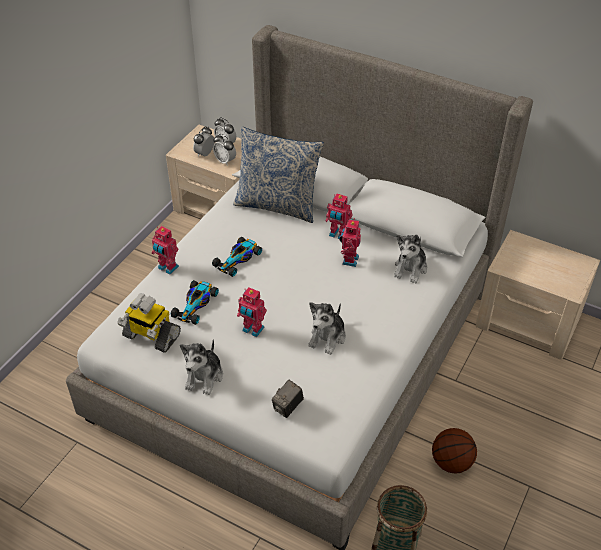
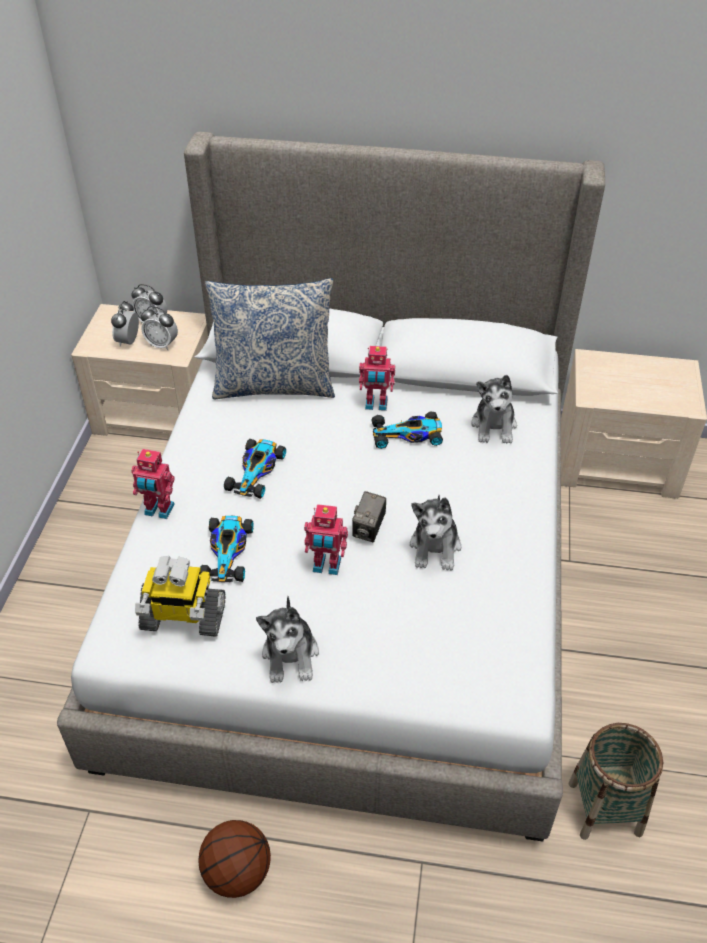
camera: 20 degrees left, 0 degrees up
(288, 407) = (433, 664): camera -> camera (369, 530)
(349, 260) = (408, 434): toy robot -> toy car
(451, 462) = (617, 670): basketball -> basketball (236, 873)

